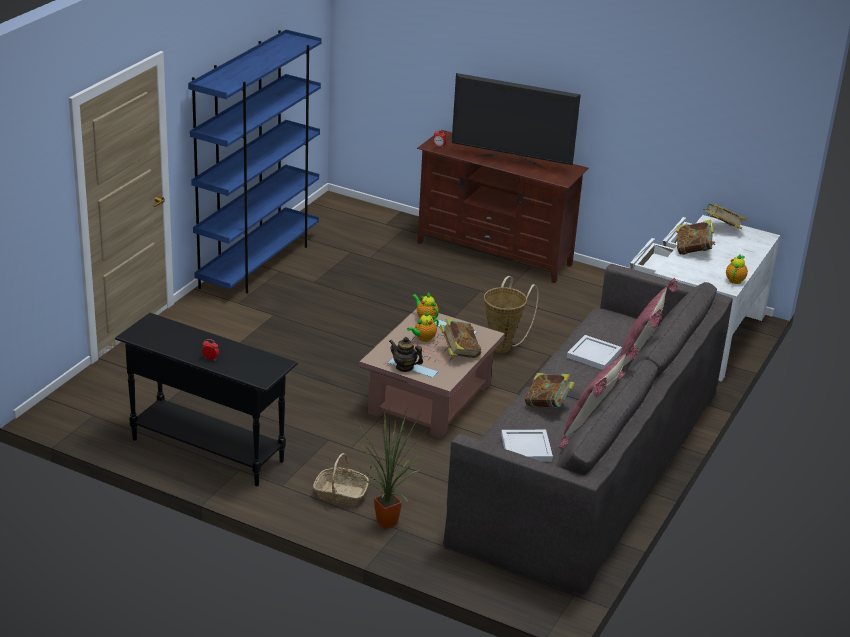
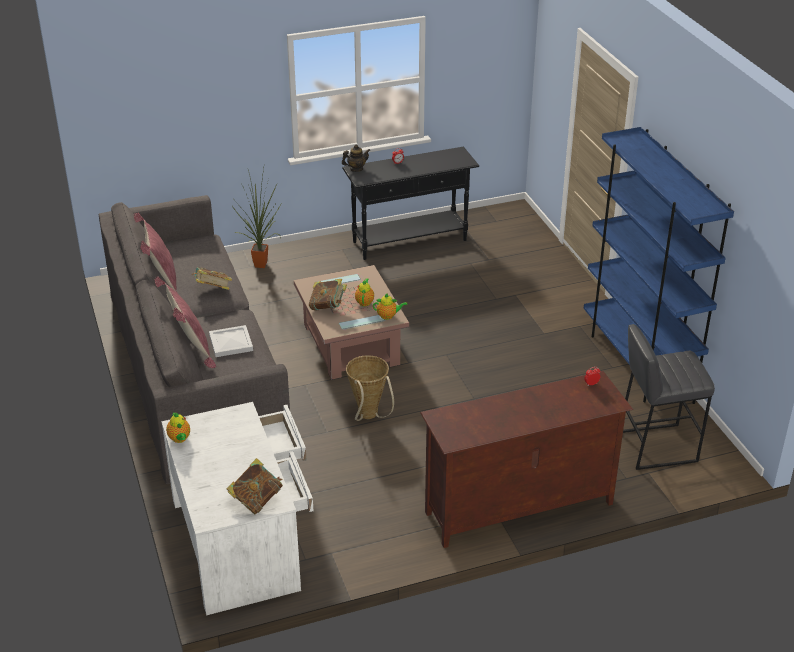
camera: 135 degrees right, 5 degrees up
(340, 493) = (307, 263): basket -> none
(353, 229) = (655, 446): none -> grey stool
(404, 367) = (342, 276): teapot -> teapot (356, 169)
(511, 162) = (509, 408): television -> none
(526, 447) = (191, 259): white tray -> none
(693, 251) = (249, 449): book -> none

